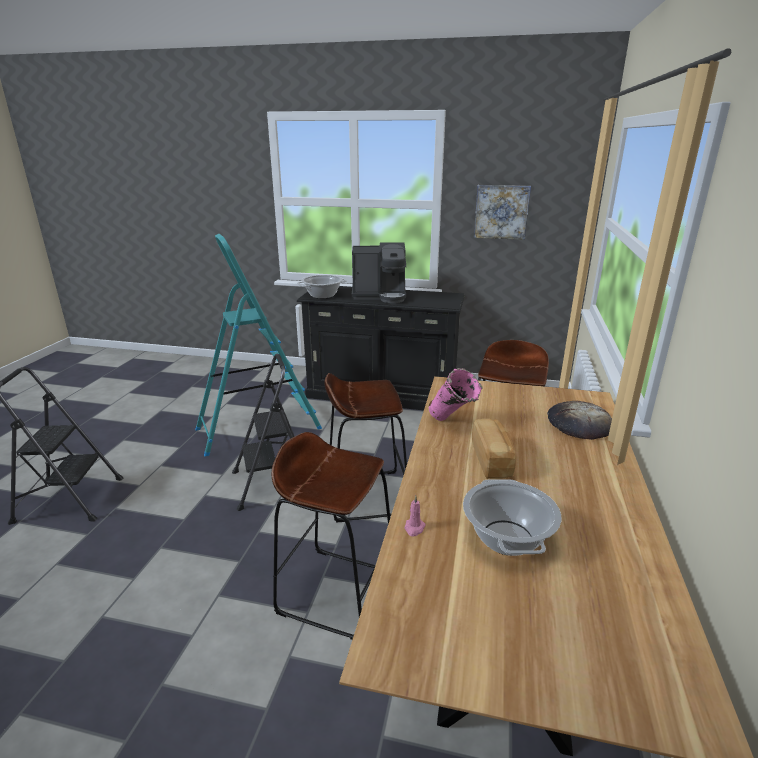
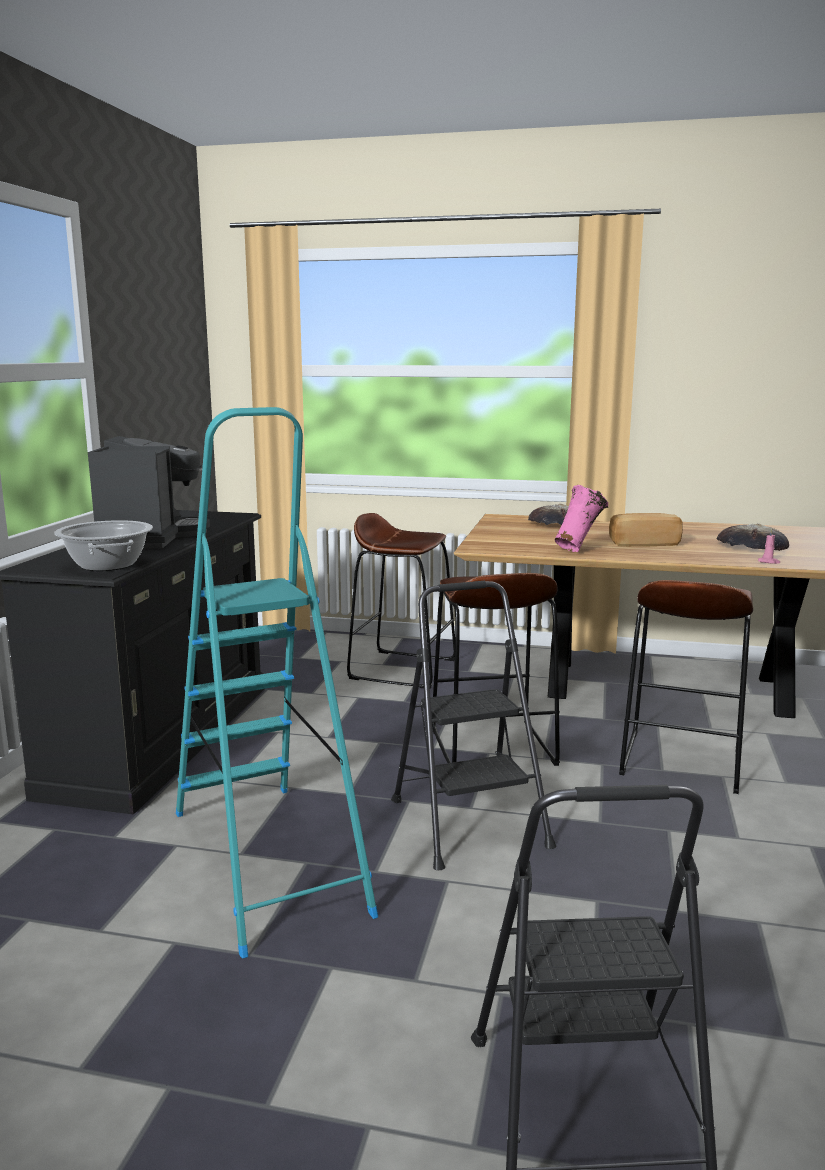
camera: 90 degrees left, 10 degrees down
(501, 212) = (147, 376): picture -> none
(506, 537) = (751, 545): cooking pot -> bread

